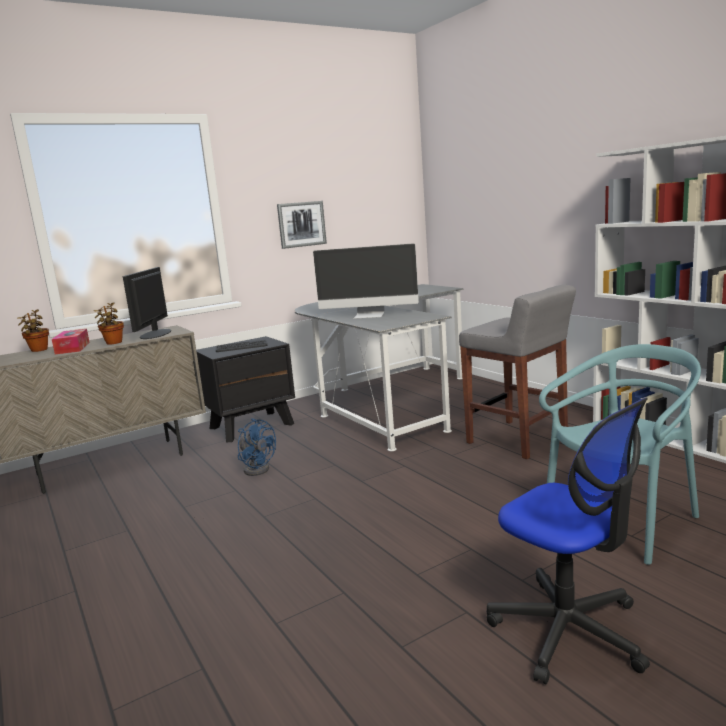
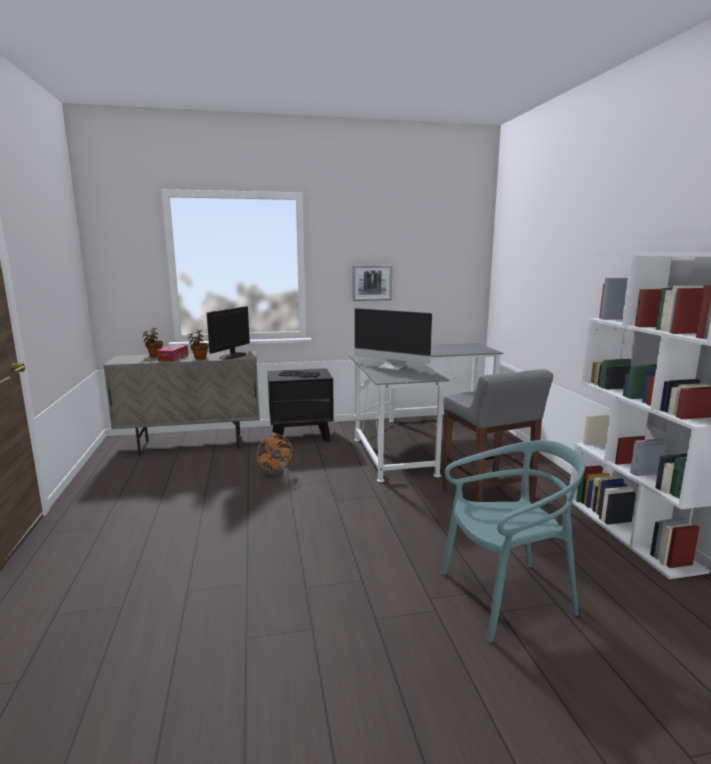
camera: 20 degrees right, 0 degrees up
(257, 468) = (276, 471): blue fan -> orange fan
(568, 630) = (370, 672): office chair -> none

